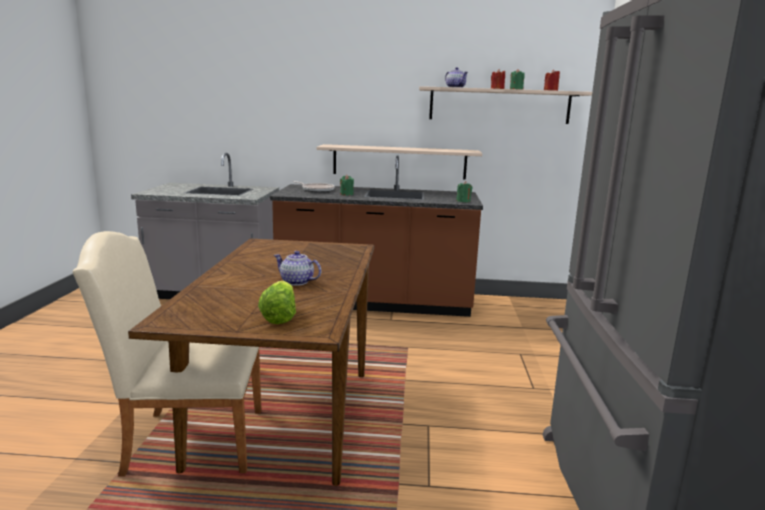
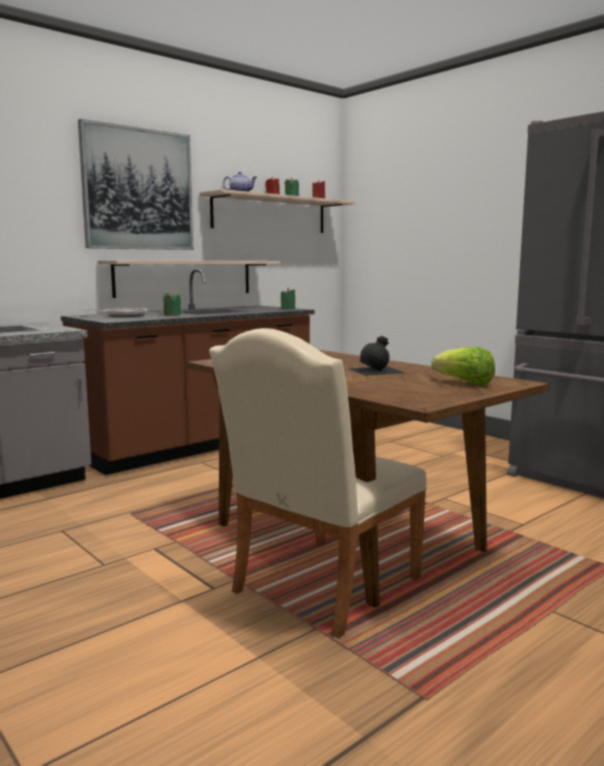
camera: 45 degrees left, 5 degrees down
(297, 282) = (377, 370): teapot -> black bottle
(361, 87) = (138, 189): none -> picture

